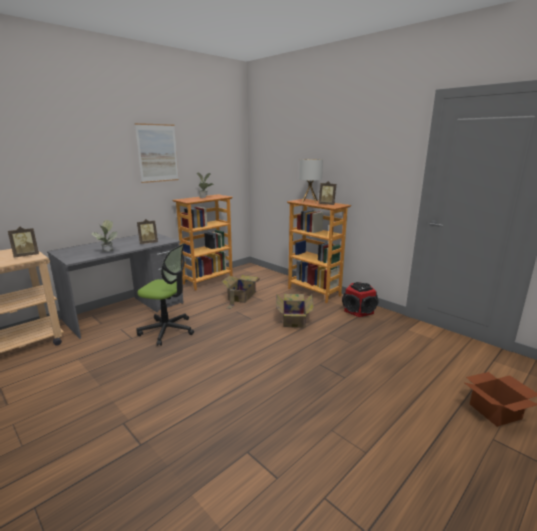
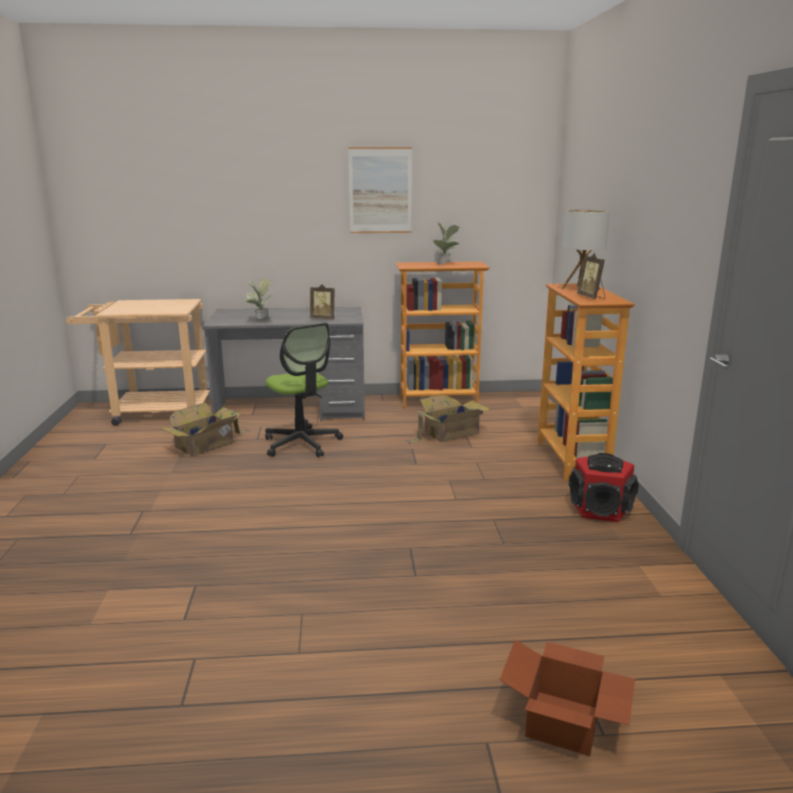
camera: 40 degrees right, 0 degrees up
(26, 255) = (174, 308): picture frame -> none
(294, 319) = (474, 484): cardboard box -> cardboard box (207, 444)

